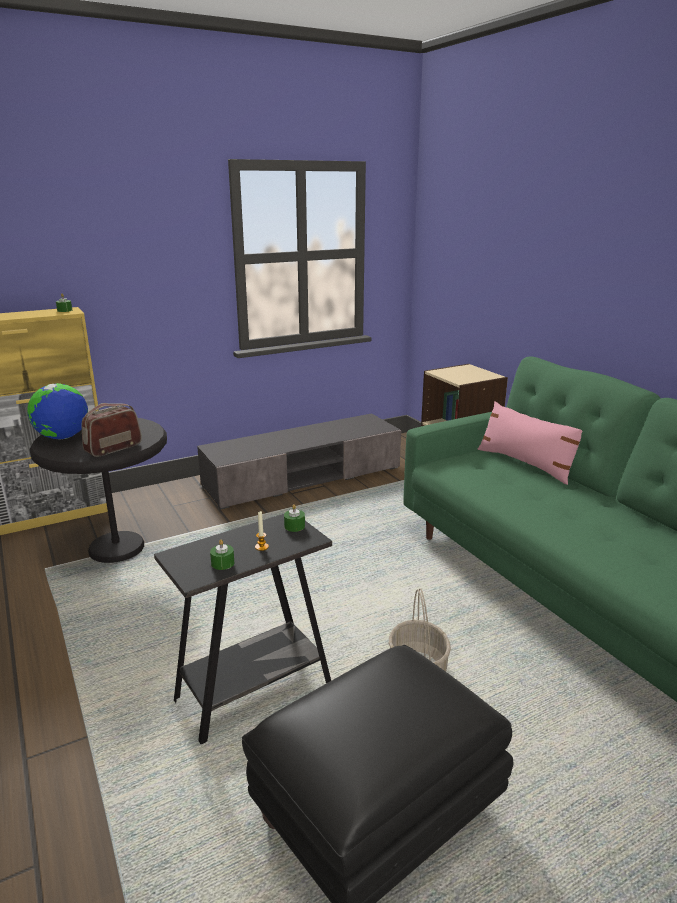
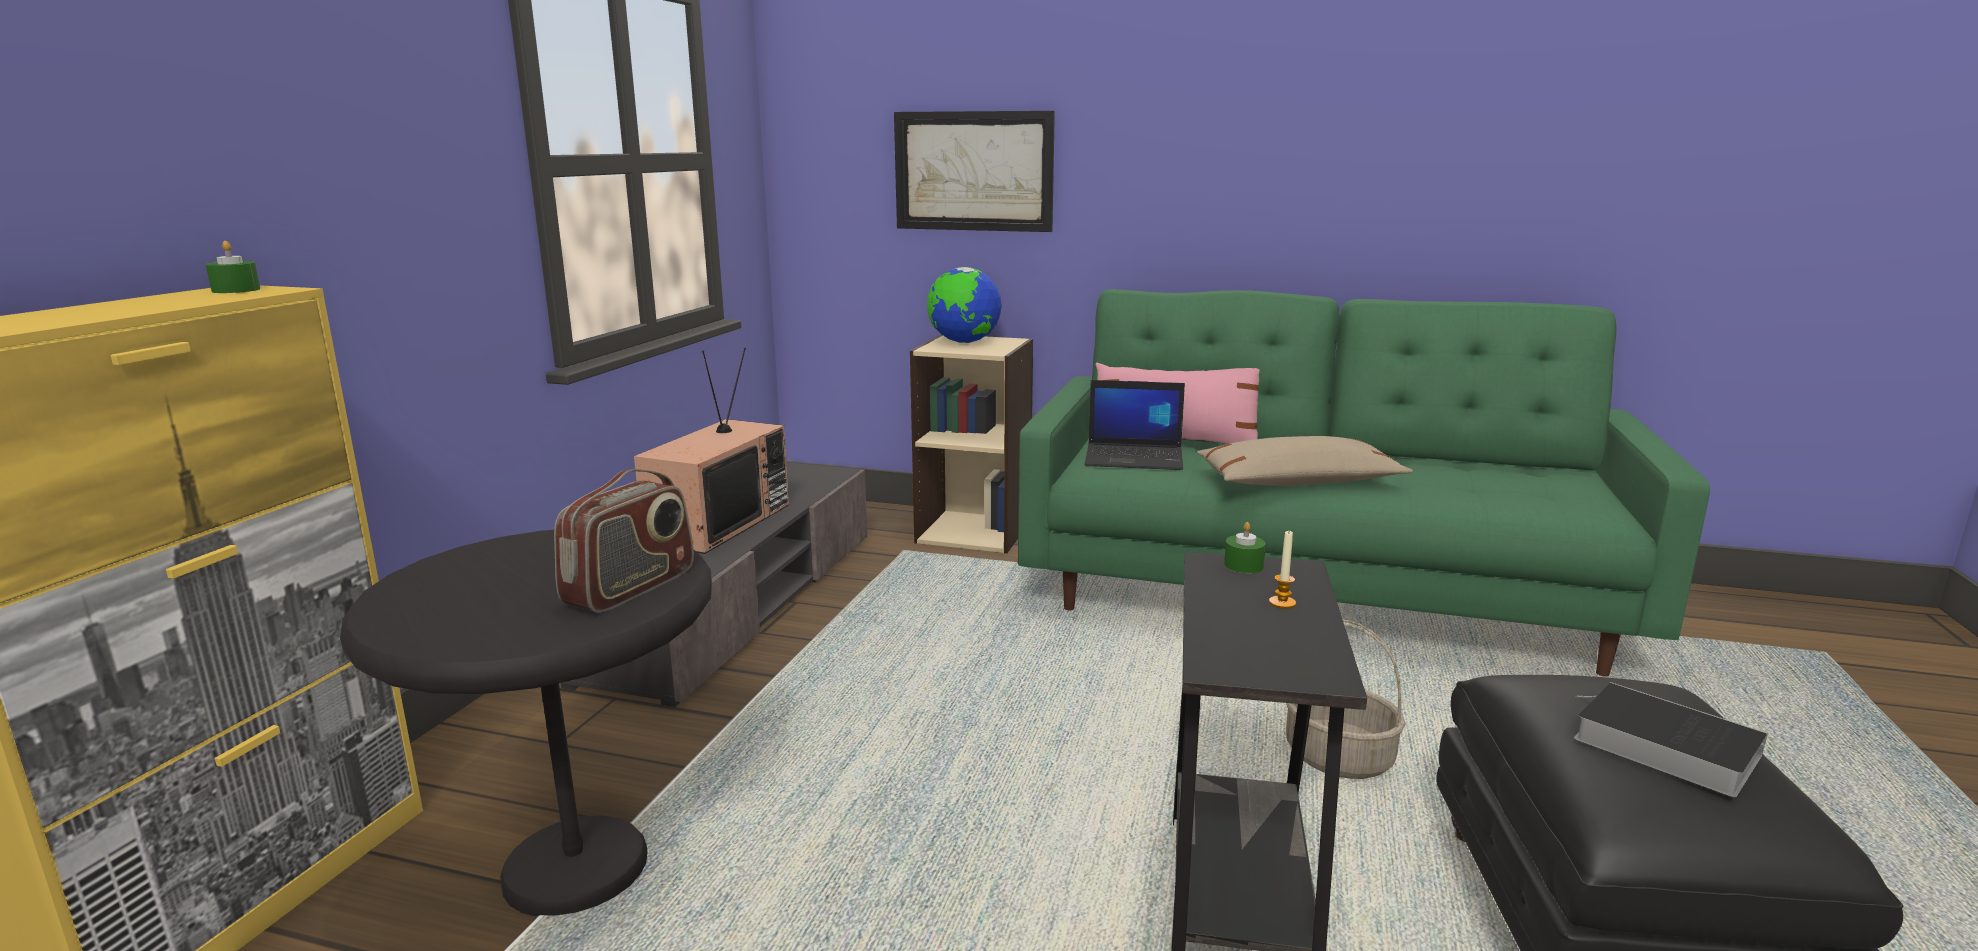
camera: 45 degrees left, 5 degrees down
(62, 437) = (436, 614): globe -> globe (964, 342)
(113, 448) = (631, 588): radio -> radio turned 150 degrees counterclockwise
(222, 563) = (1300, 642): green candle -> none
(297, 436) = (718, 522): none -> television
(367, 713) = (1659, 745): none -> book
(480, 464) = (1135, 458): none -> laptop
(495, 269) = (974, 171): none -> picture
(536, 510) = (1297, 482): none -> beige pillow

